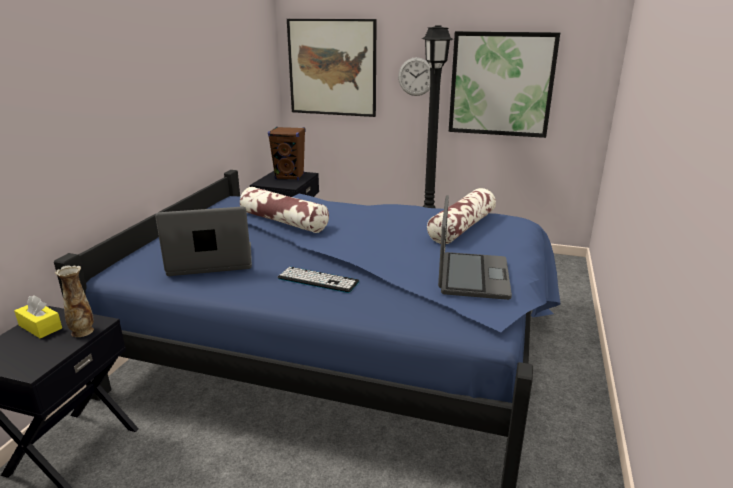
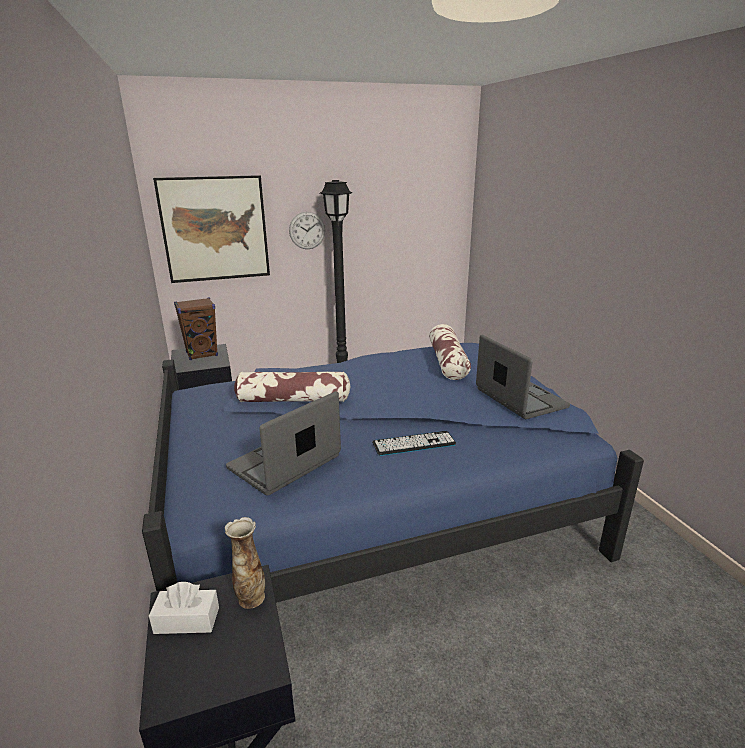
camera: 35 degrees left, 0 degrees up
(40, 327) = (187, 620): yellow tissue box -> white tissue box
(501, 84) = (385, 230): picture -> none

